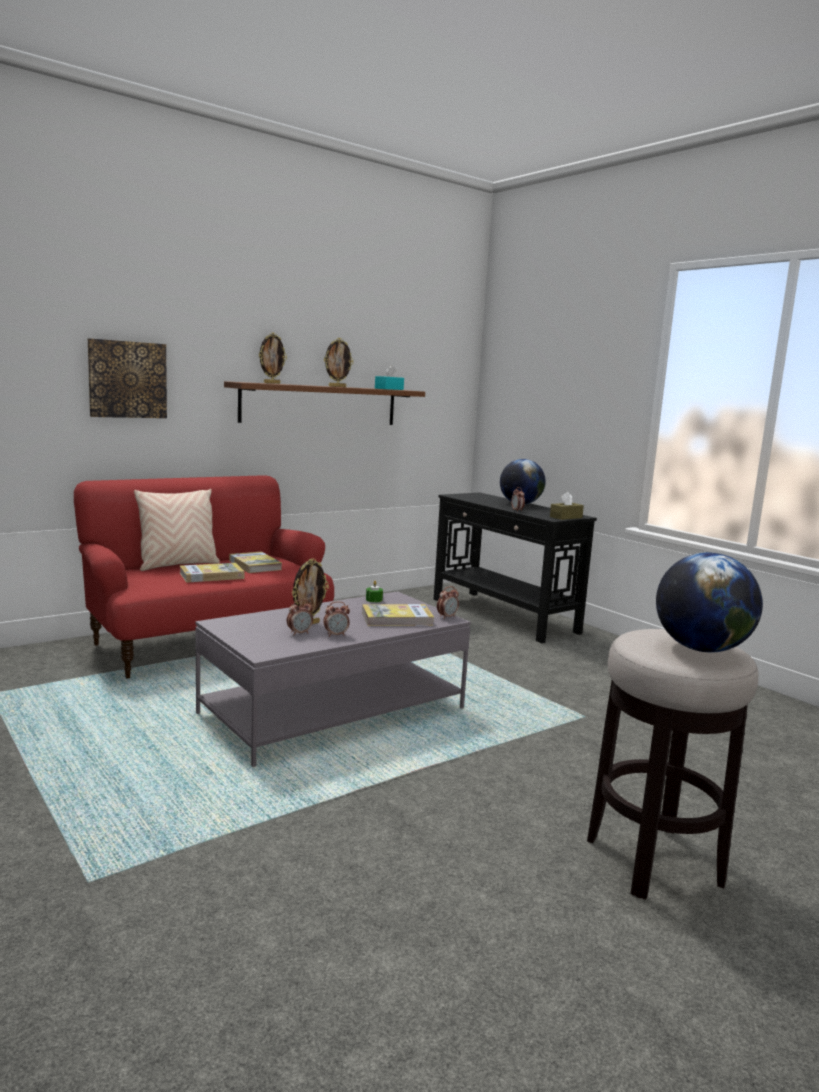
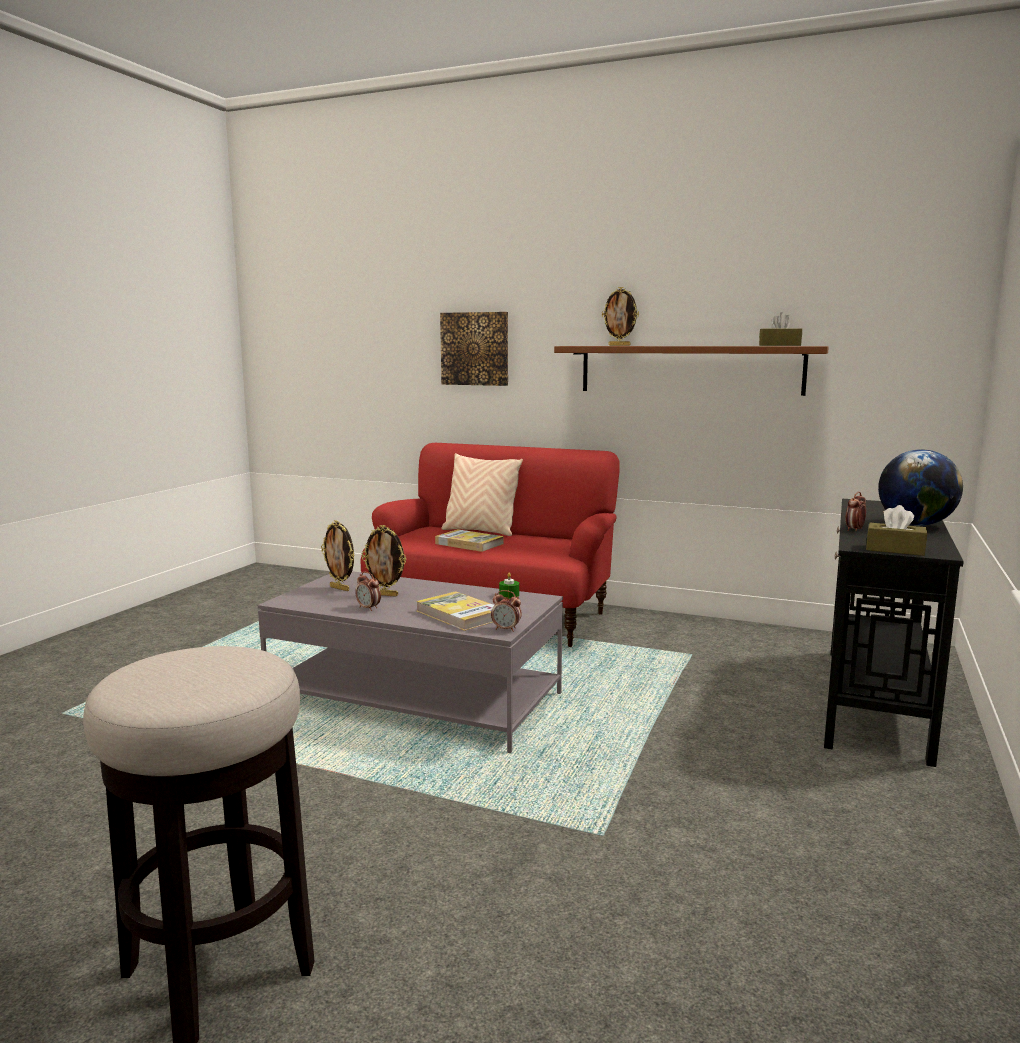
camera: 60 degrees right, 0 degrees up
(255, 565) = (532, 544): book -> none
(299, 633) = (354, 598): alarm clock -> none
(337, 386) = (695, 345): picture frame -> picture frame (340, 588)
(389, 389) = (779, 345): turquoise tissue box -> brown tissue box
(701, 649) = (172, 680): globe -> none

